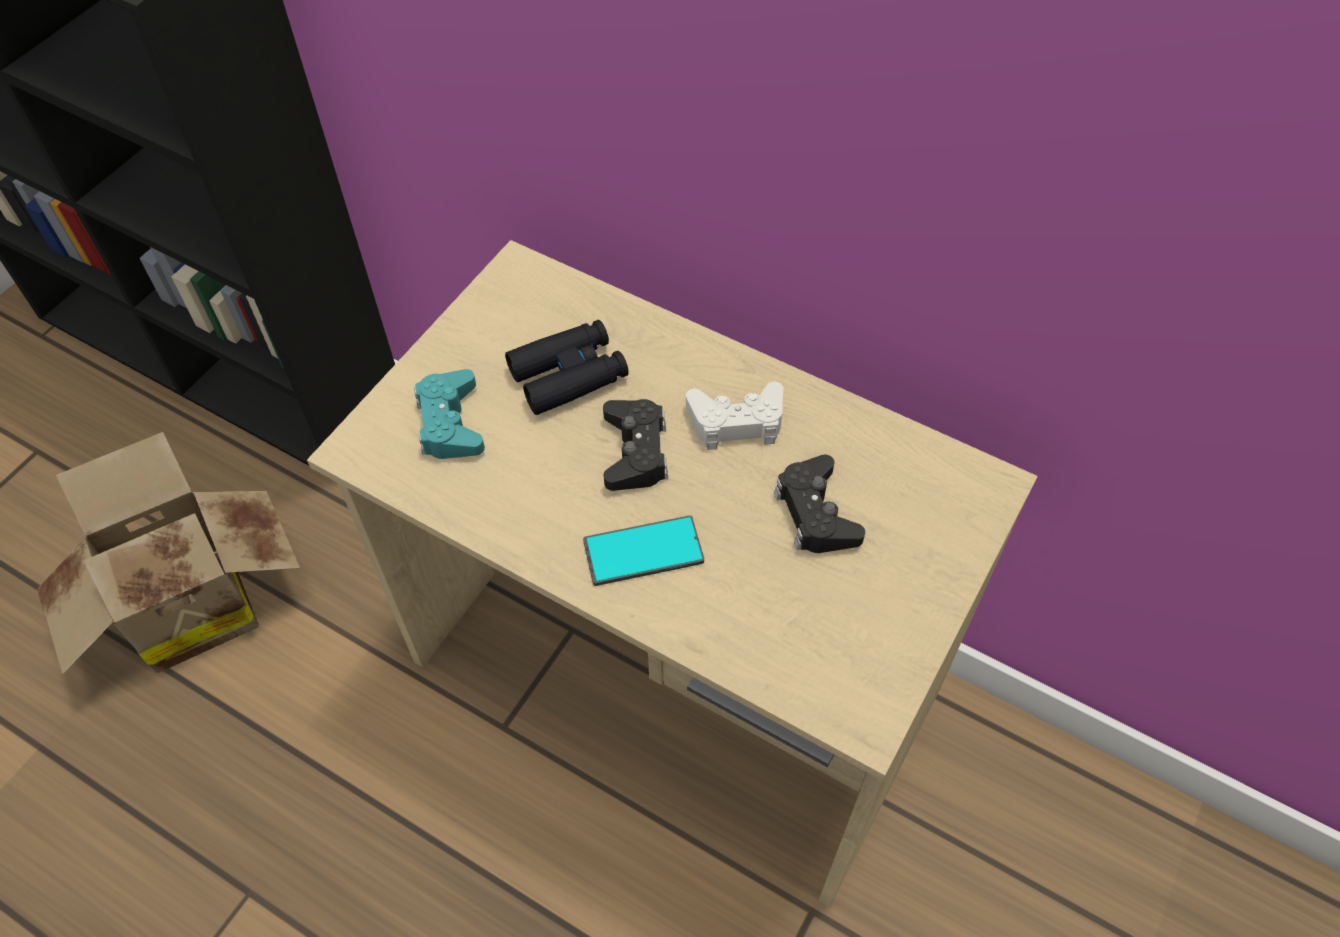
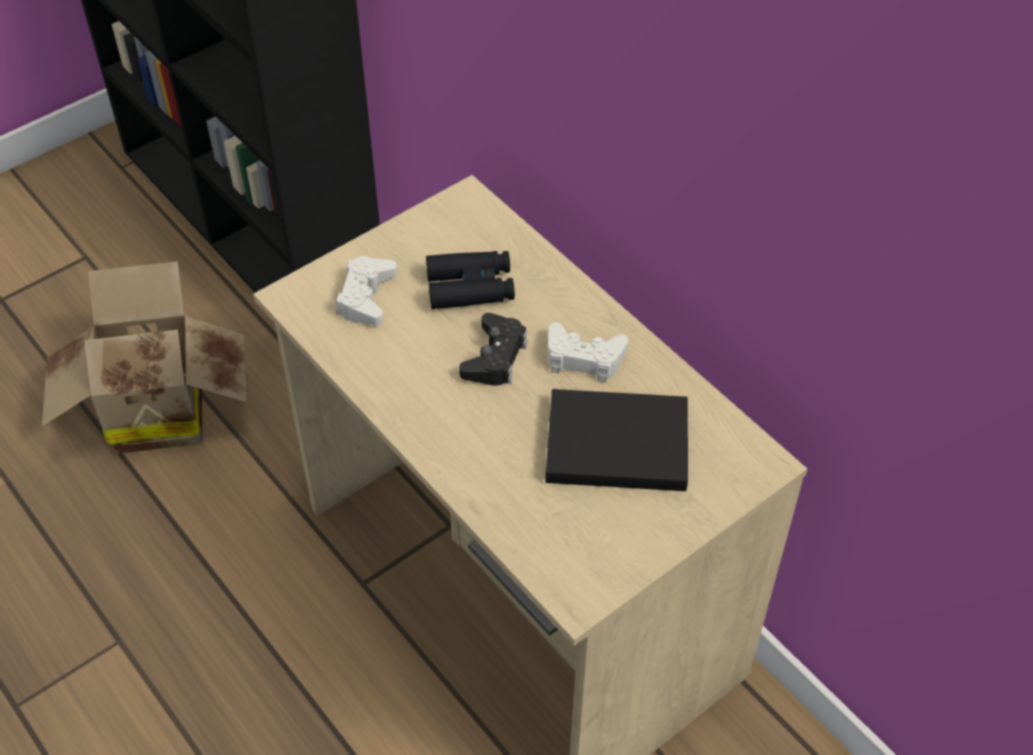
camera: 20 degrees right, 5 degrees down
(450, 423) = (366, 297): turquoise game controller -> white game controller
(643, 552) = (467, 430): phone -> none
(815, 513) = (613, 442): black game controller -> black book

